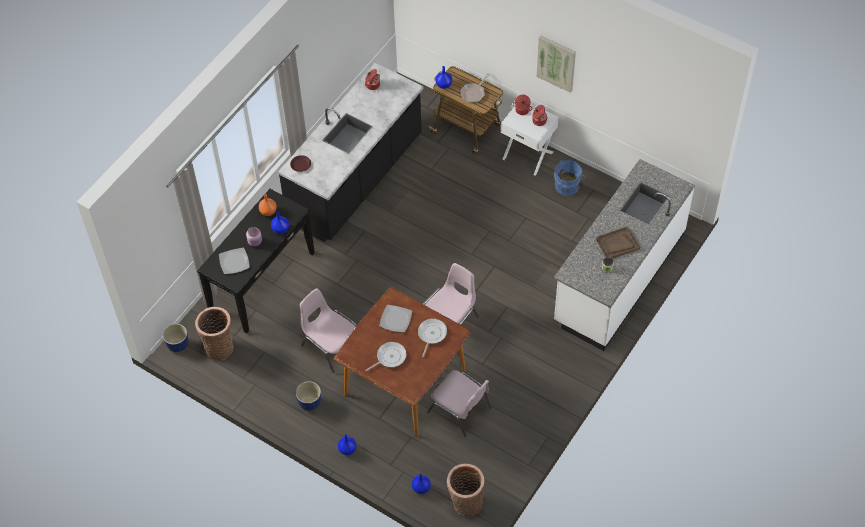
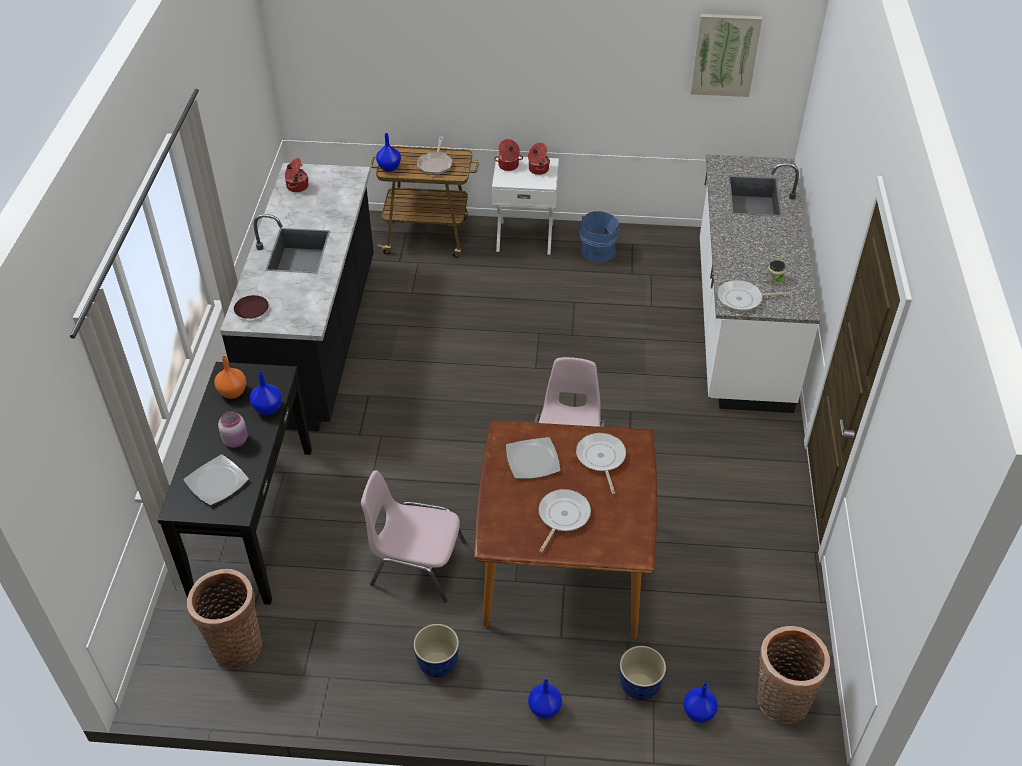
camera: 30 degrees left, 10 degrees down
(177, 345) = (160, 674): planter -> planter (639, 687)
(460, 410) = (669, 570): pink chair -> none
(556, 63) = (549, 64): picture -> picture (725, 54)
(577, 273) = (742, 299): none -> frying pan
(617, 244) = (762, 249): brown tray -> none

